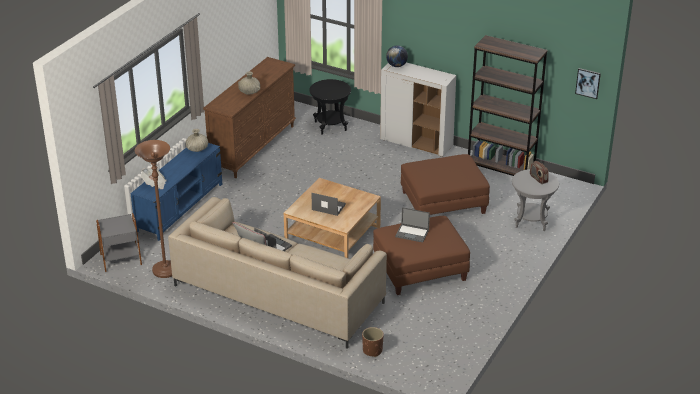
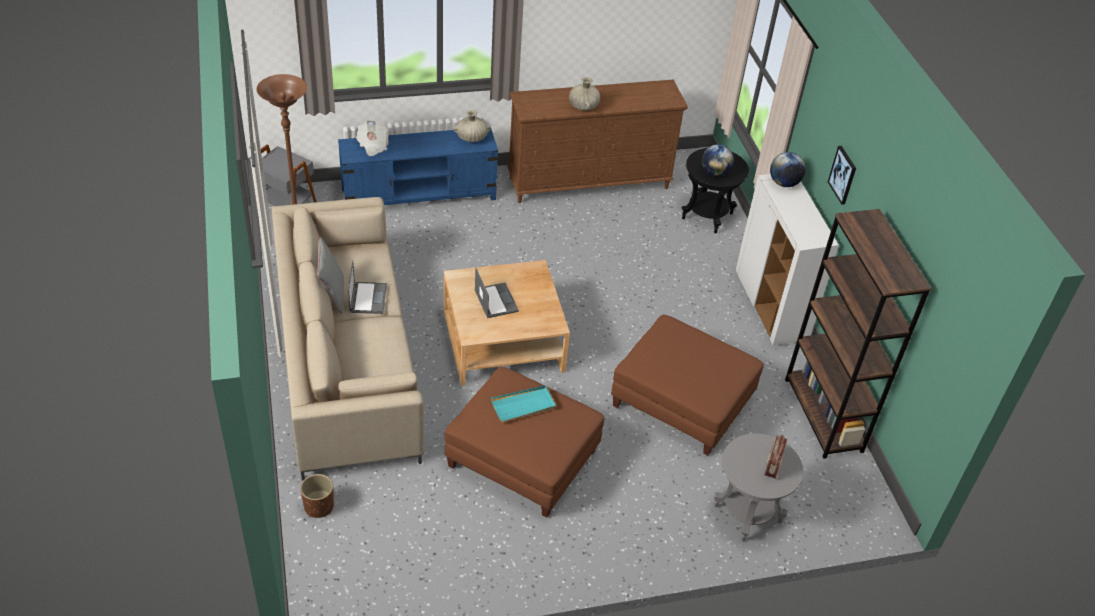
camera: 45 degrees right, 10 degrees up
(334, 92) = (715, 173): none -> globe
(412, 233) = (524, 405): laptop -> turquoise tray
(588, 83) = (959, 381): picture -> picture (843, 175)

